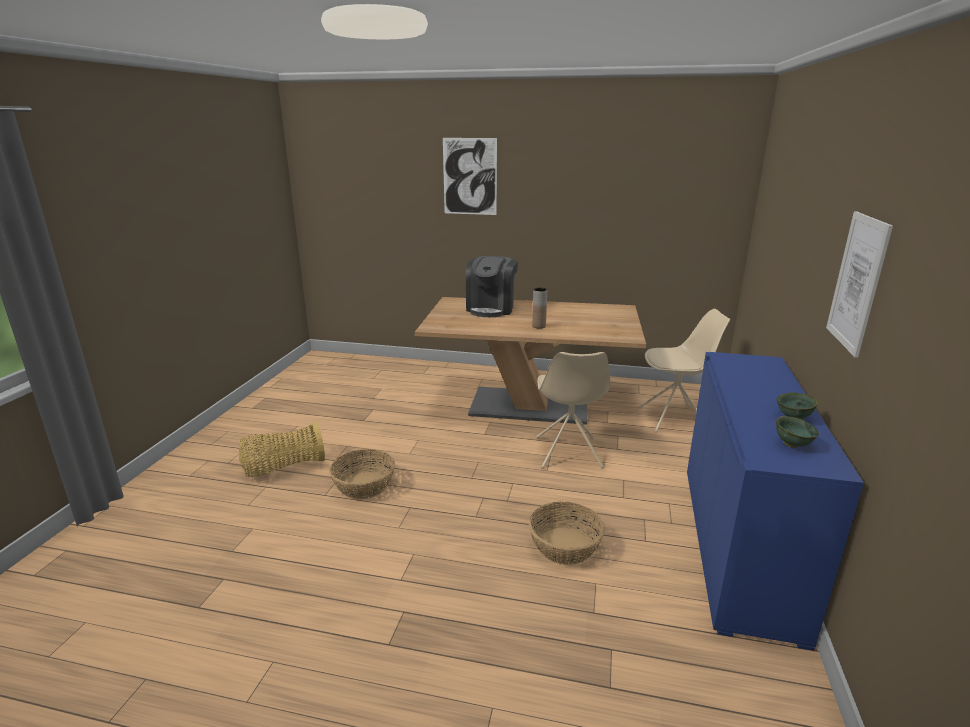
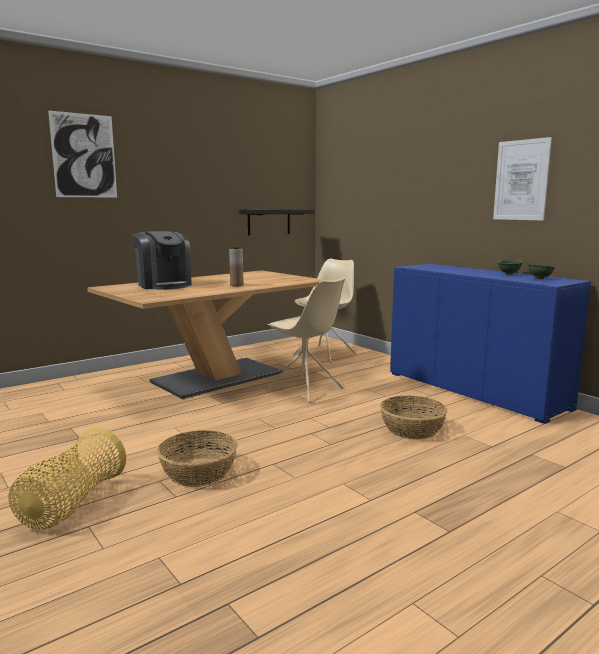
camera: 50 degrees left, 10 degrees down
(671, 248) = (269, 222): none -> black shelf

